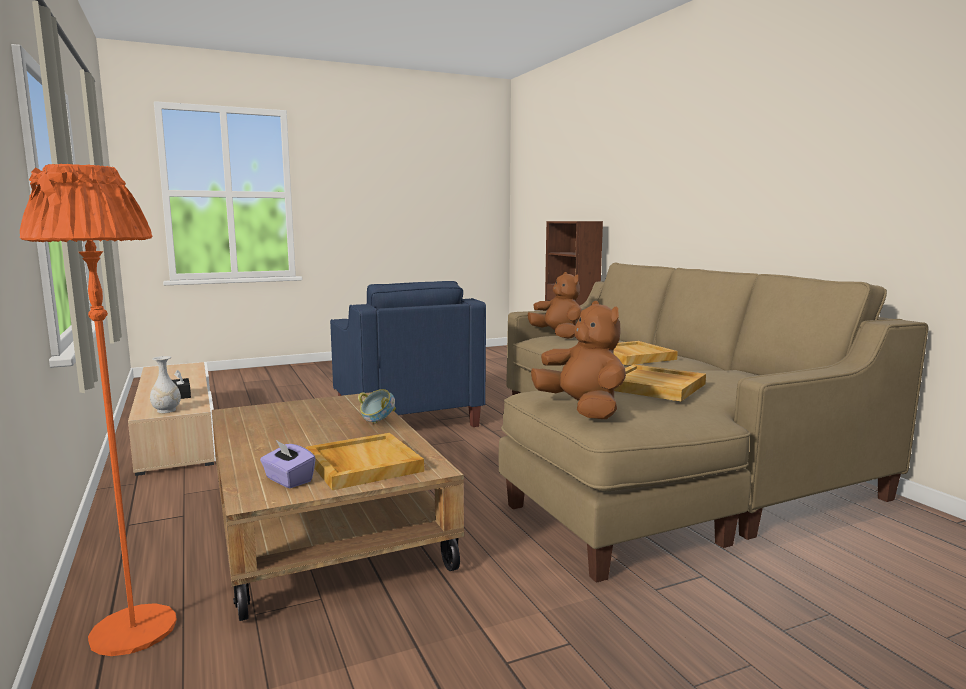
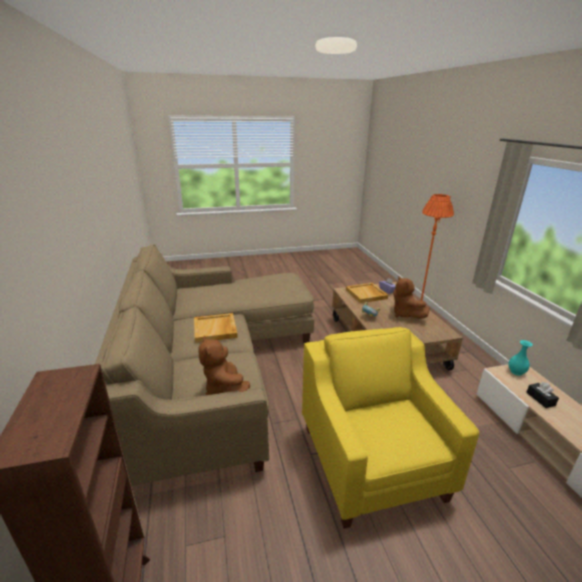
camera: 170 degrees left, 15 degrees up
(166, 410) = (516, 372): white vase -> turquoise vase
(405, 416) = (371, 461): blue armchair -> yellow armchair
(582, 409) = (290, 280): brown plush toy -> brown plush toy (405, 314)
(656, 386) = (249, 287): beige tray -> none

